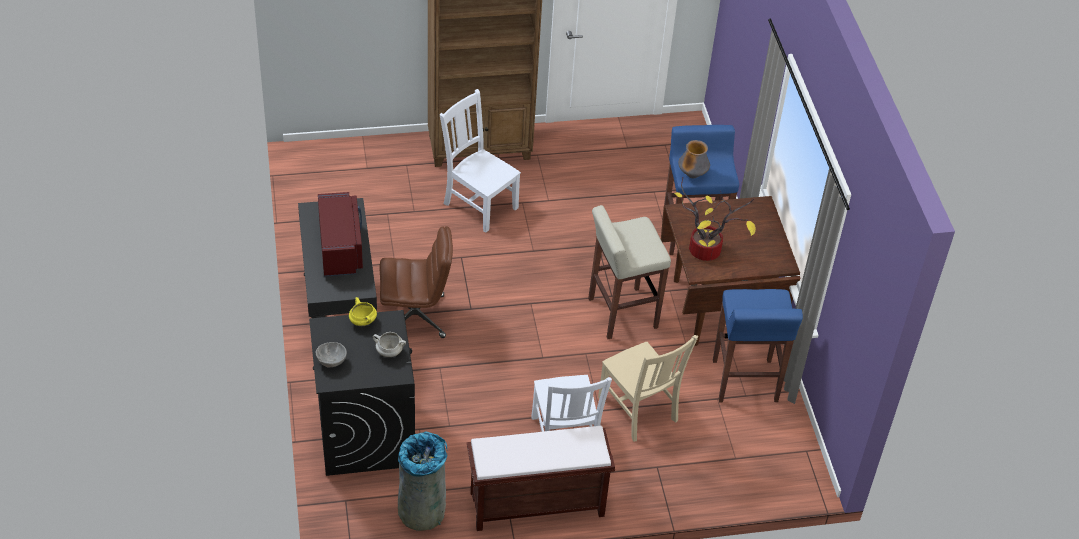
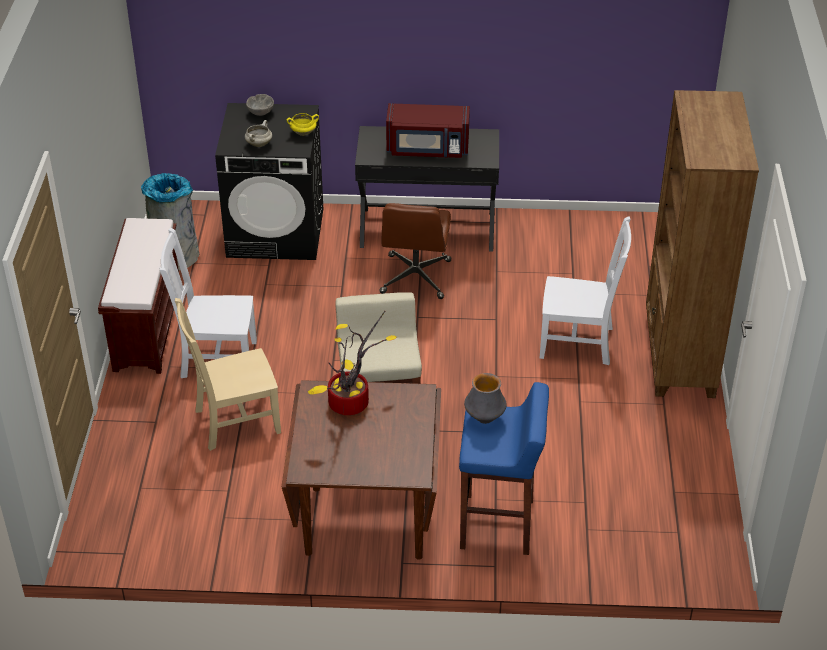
camera: 105 degrees right, 5 degrees down
(479, 204) = (579, 343): white chair -> white chair turned 45 degrees clockwise
(744, 382) = (244, 521): blue stool -> none

